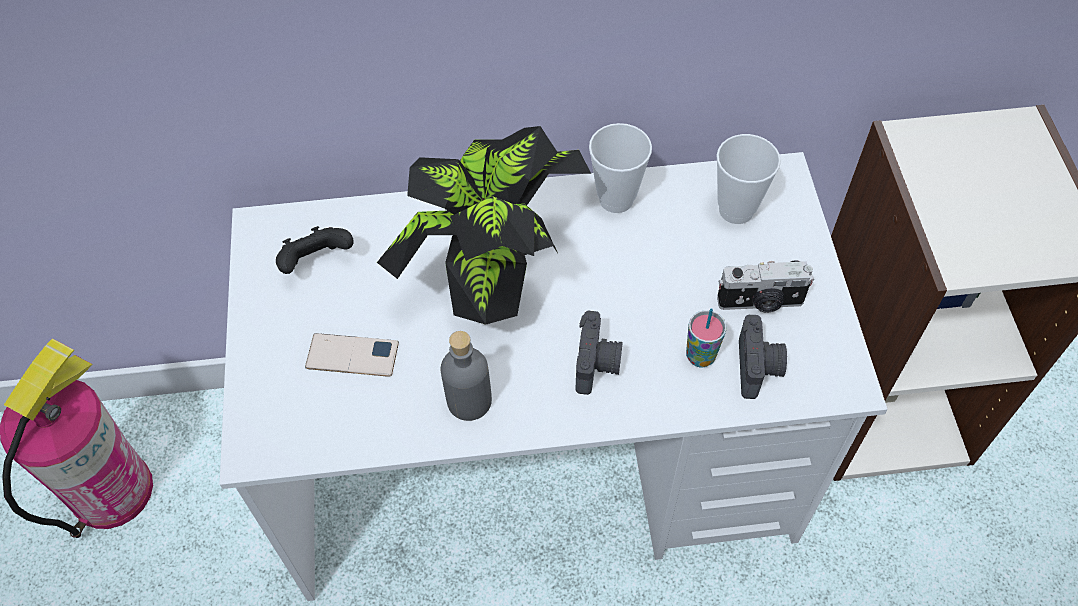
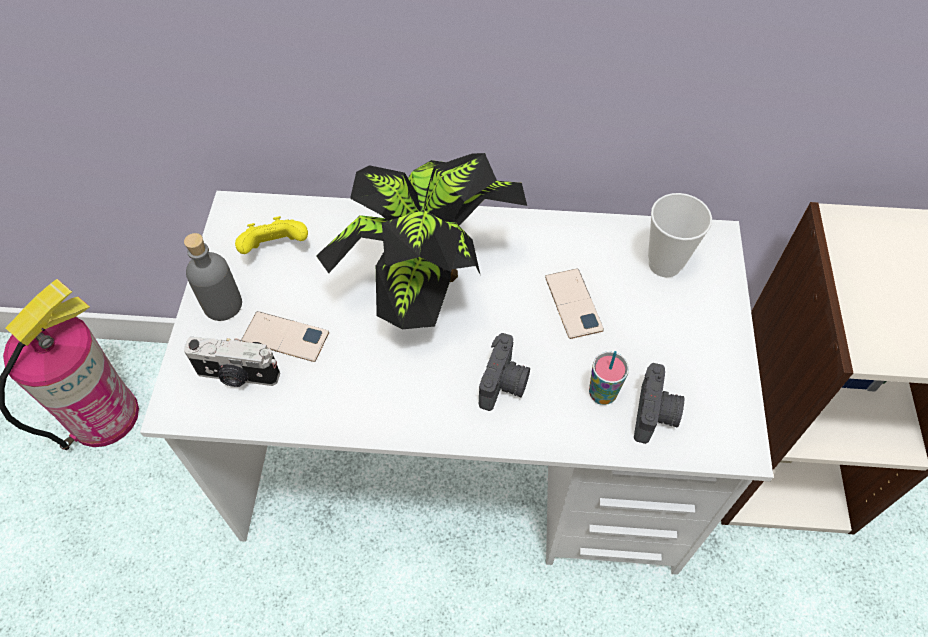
camera: 10 degrees right, 0 degrees up
(316, 262) = (276, 248): black game controller -> yellow game controller
(469, 401) = (379, 397): grey bottle -> grey bottle (222, 305)
(616, 199) = (555, 236): cup -> none
(650, 267) = (573, 303): none -> phone
(760, 302) = (670, 353): camera -> camera (237, 376)

